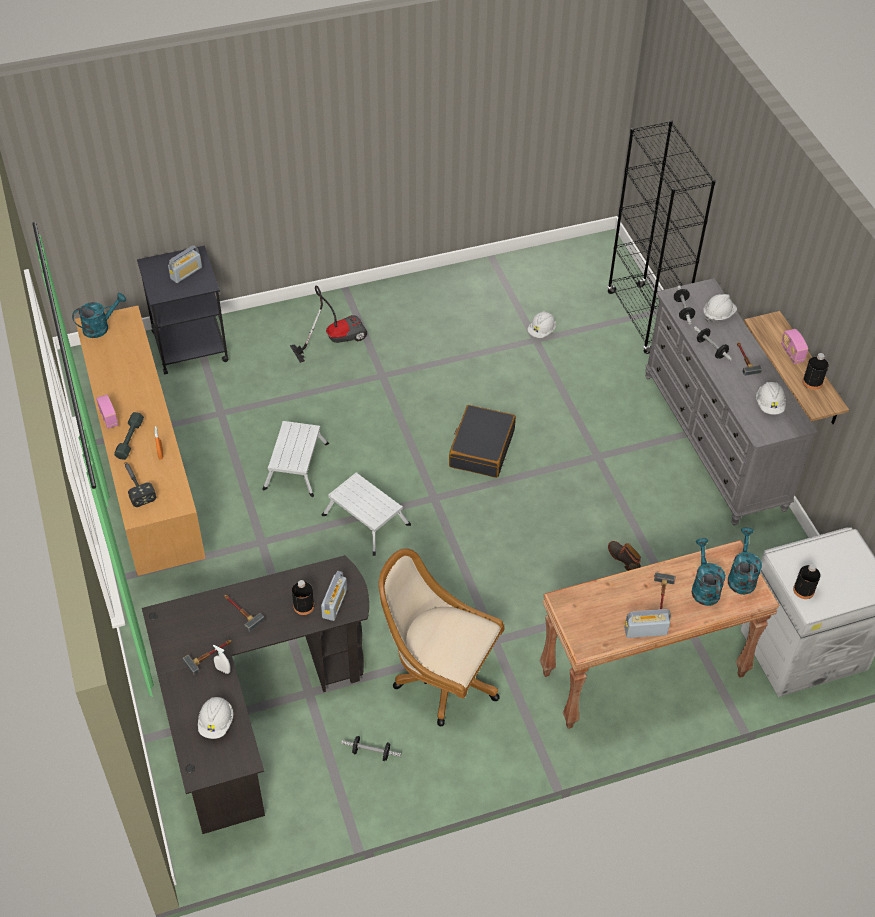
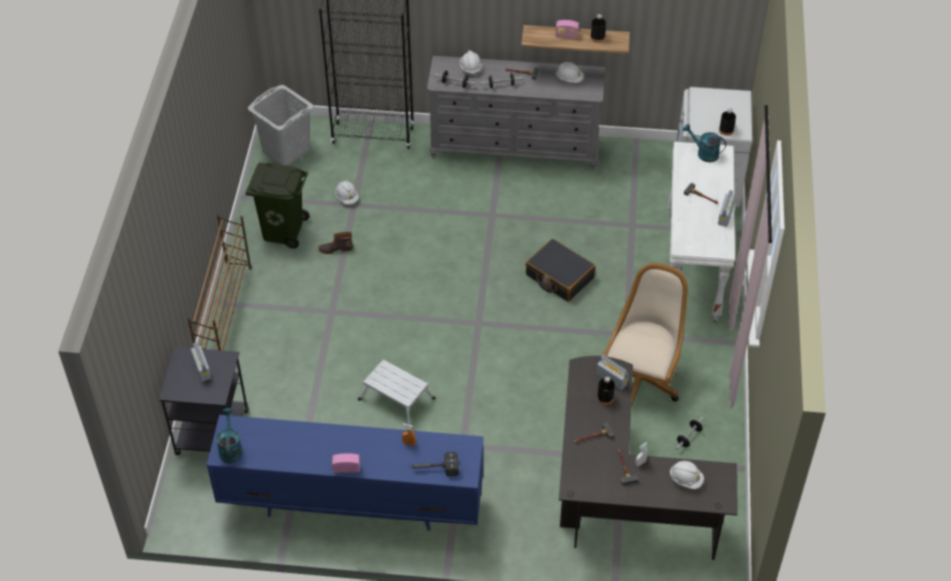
camera: 65 degrees left, 0 degrees up
(130, 439) = (379, 460): grey dumbbell -> none
(146, 478) = (350, 505): brown cabinet -> blue cabinet
(332, 303) = (226, 316): none -> brown shoe rack
(334, 338) = (269, 328): vacuum cleaner -> none
(365, 519) = (476, 371): white step ladder -> none
(440, 675) = (641, 375): office chair -> office chair turned 150 degrees clockwise
(466, 301) = (283, 230): none -> green trash can
(481, 448) = (446, 278): black suitcase -> black suitcase (559, 276)
(575, 263) = (286, 150): none -> grey laundry basket
(624, 559) = (593, 237): boot -> boot (335, 248)
(643, 676) = (693, 266): brown console table -> white console table
(704, 587) = (704, 174): turquoise watering can -> none

